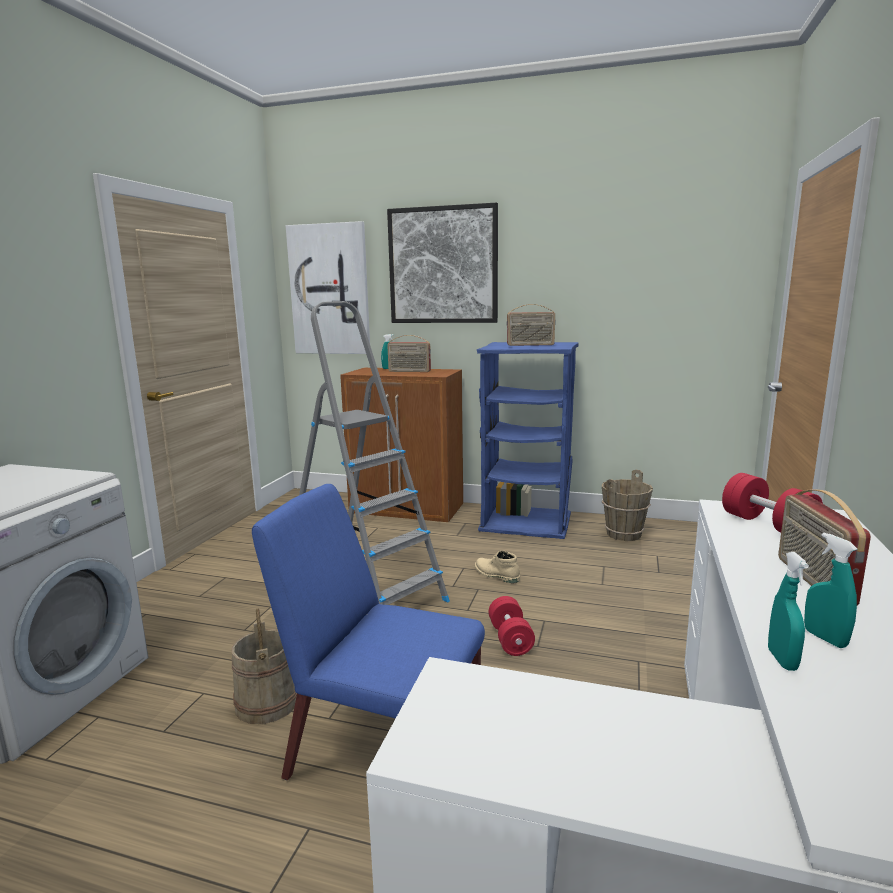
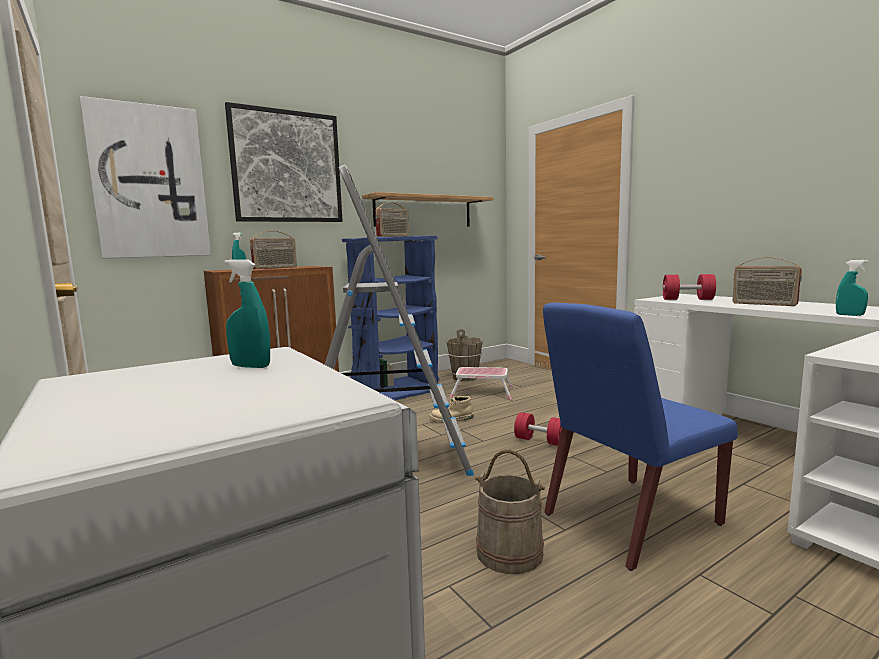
camera: 50 degrees left, 5 degrees down
(596, 559) = (482, 392): none -> pink step ladder
(612, 308) = (423, 212): none -> shelf
(825, 638) = (828, 310): turquoise spray bottle -> turquoise spray bottle (250, 366)

